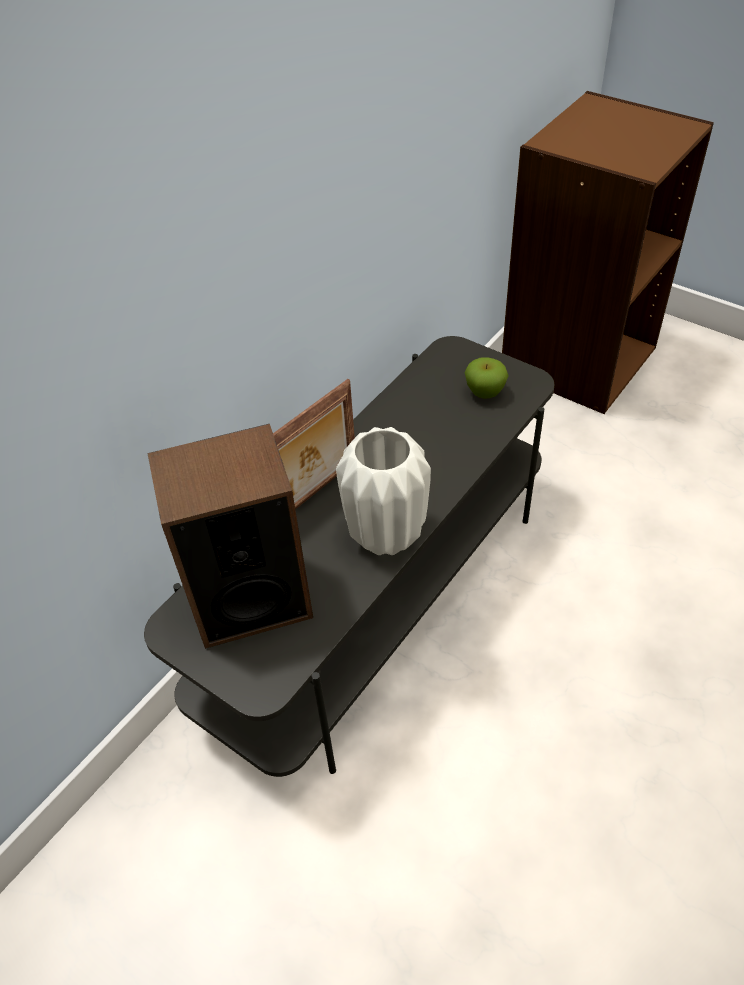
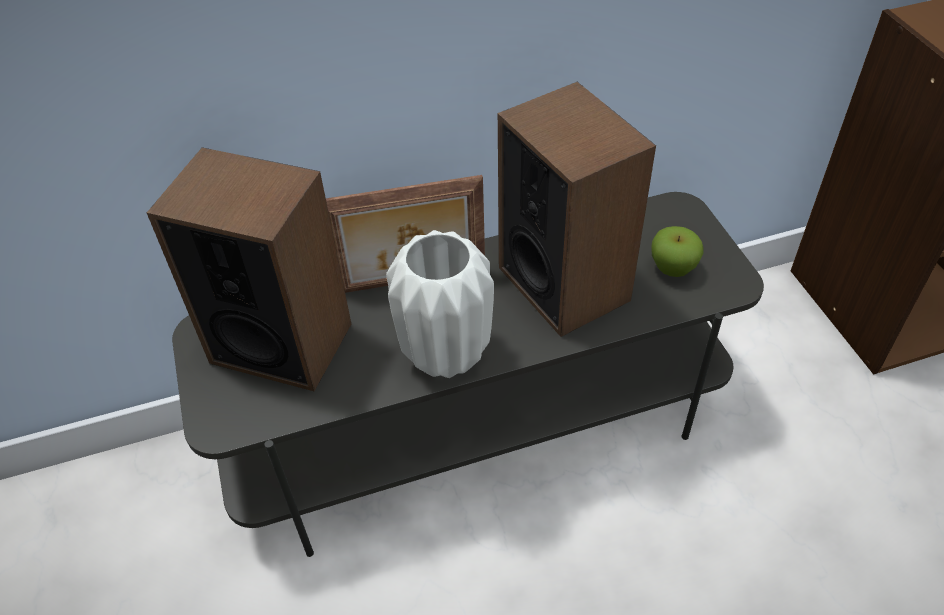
camera: 35 degrees right, 0 degrees up
(421, 440) = (564, 283): none -> speaker

